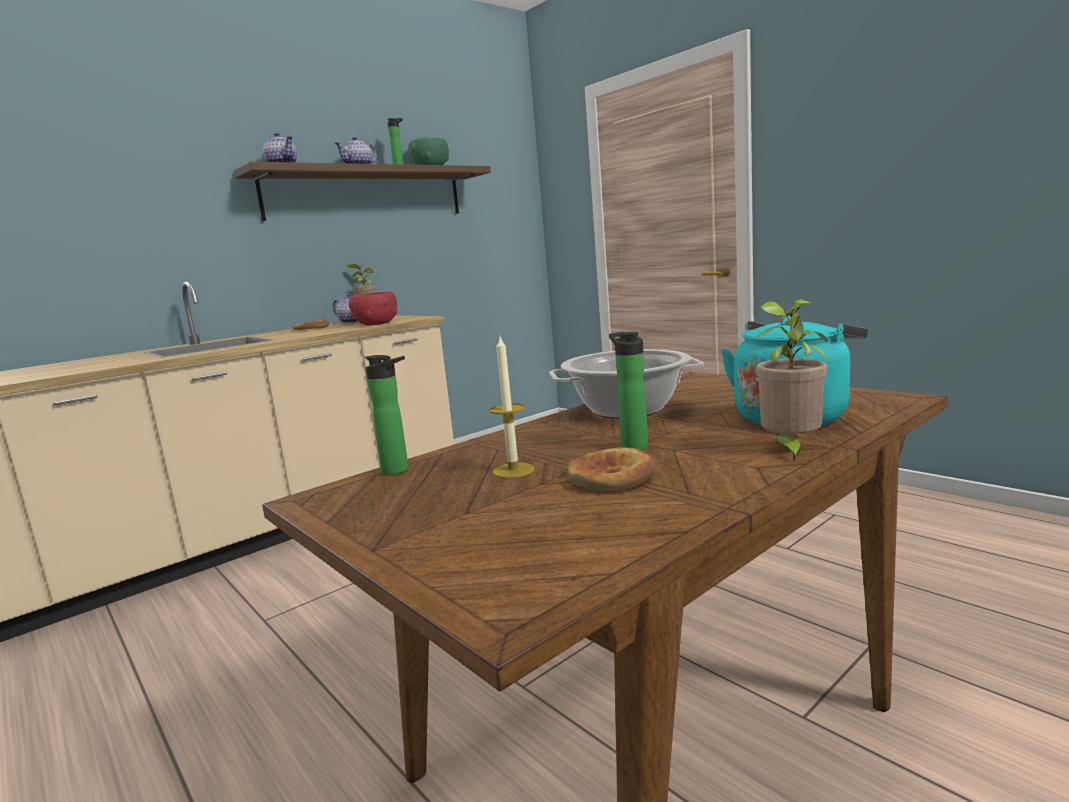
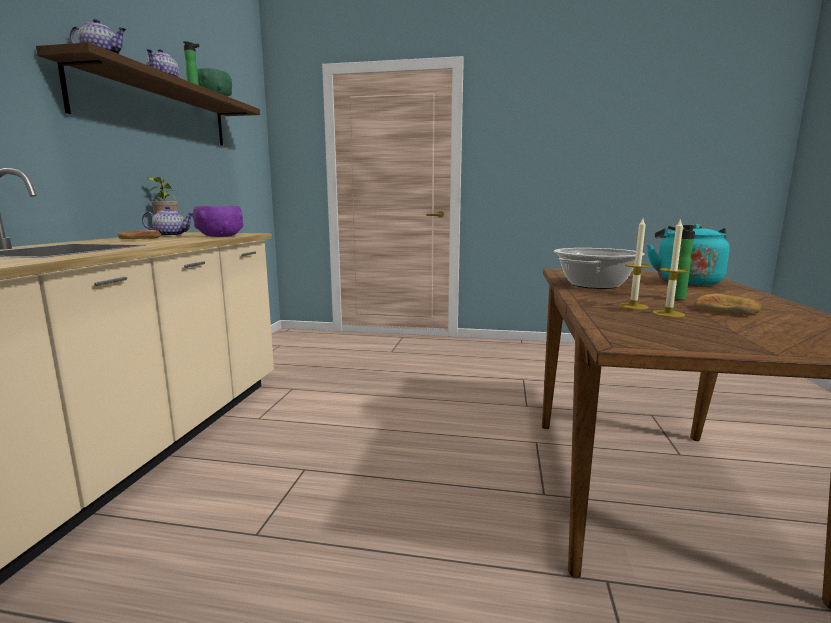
camera: 40 degrees left, 0 degrees up
(375, 324) = (220, 236): red bowl -> purple bowl
(399, 470) = (603, 322): bottle -> none
(524, 452) = (633, 306): none -> candle
(790, 450) = (741, 293): potted plant -> none

